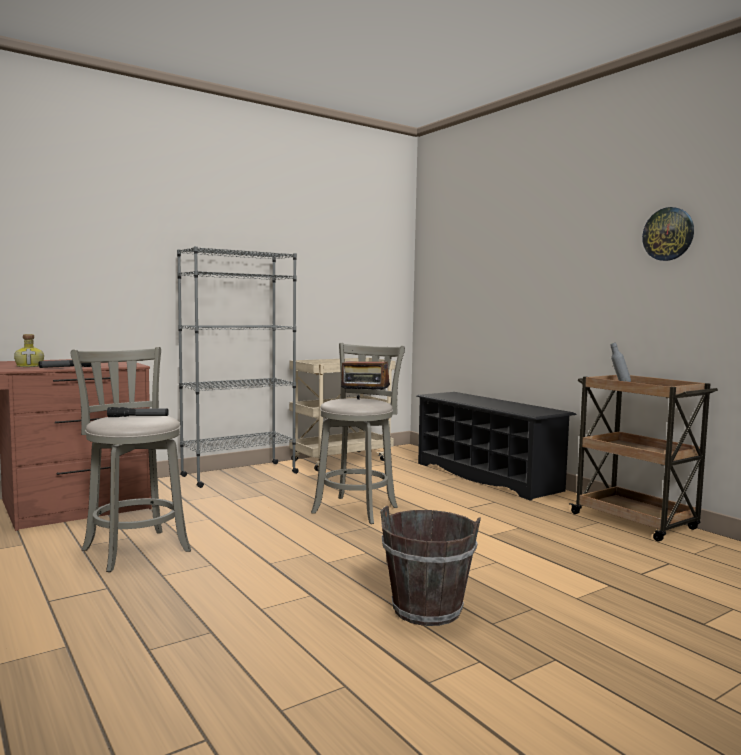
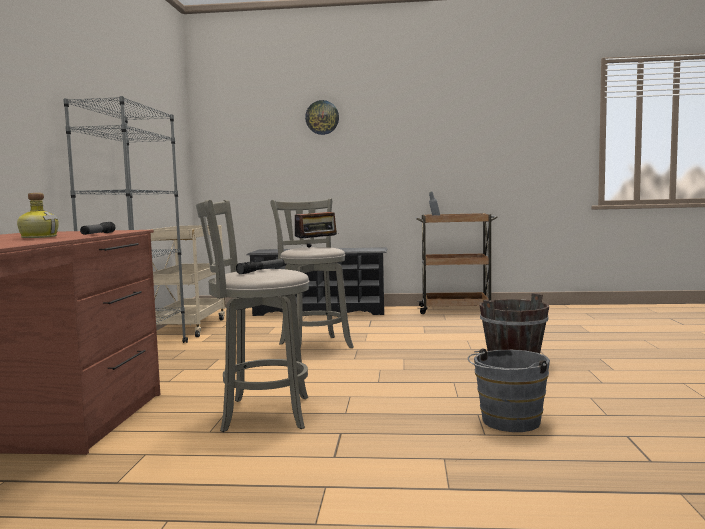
camera: 50 degrees left, 0 degrees up
(196, 653) = (507, 422): none -> grey bucket
(668, 234) = (448, 119): wall clock -> wall clock (322, 117)

